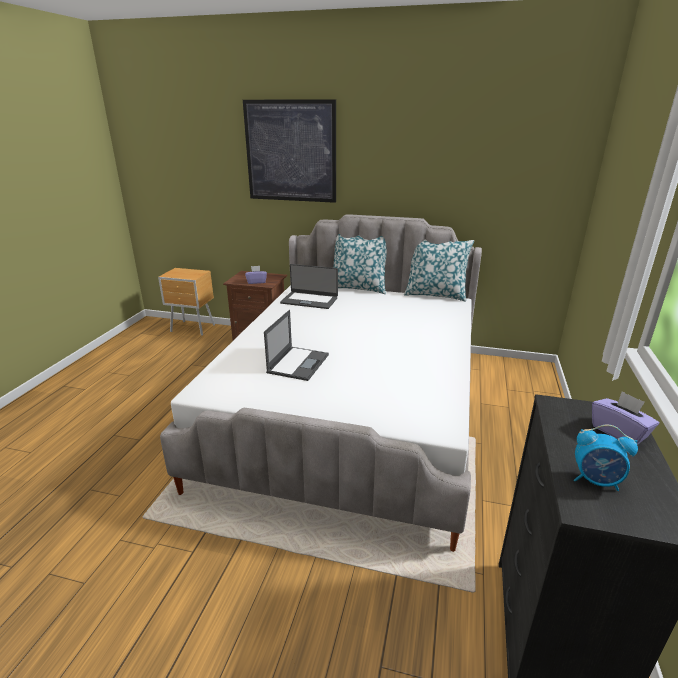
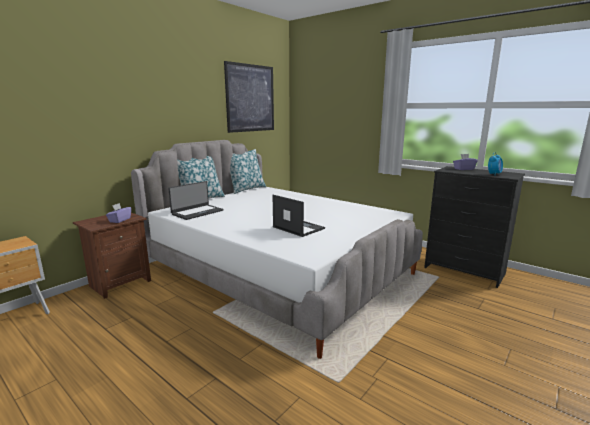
camera: 65 degrees left, 10 degrees down
(291, 152) = (116, 93): picture -> picture (250, 98)

